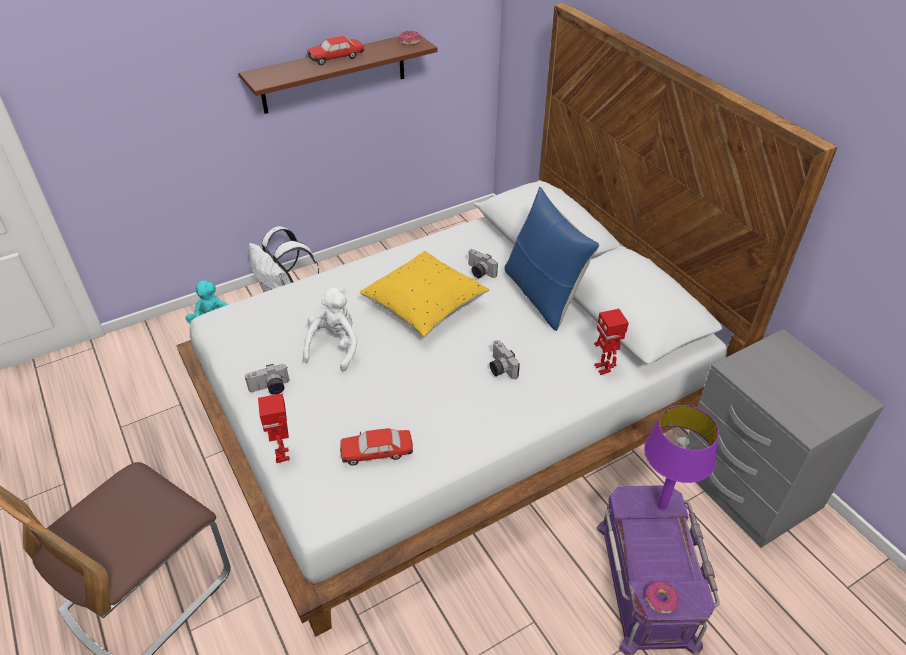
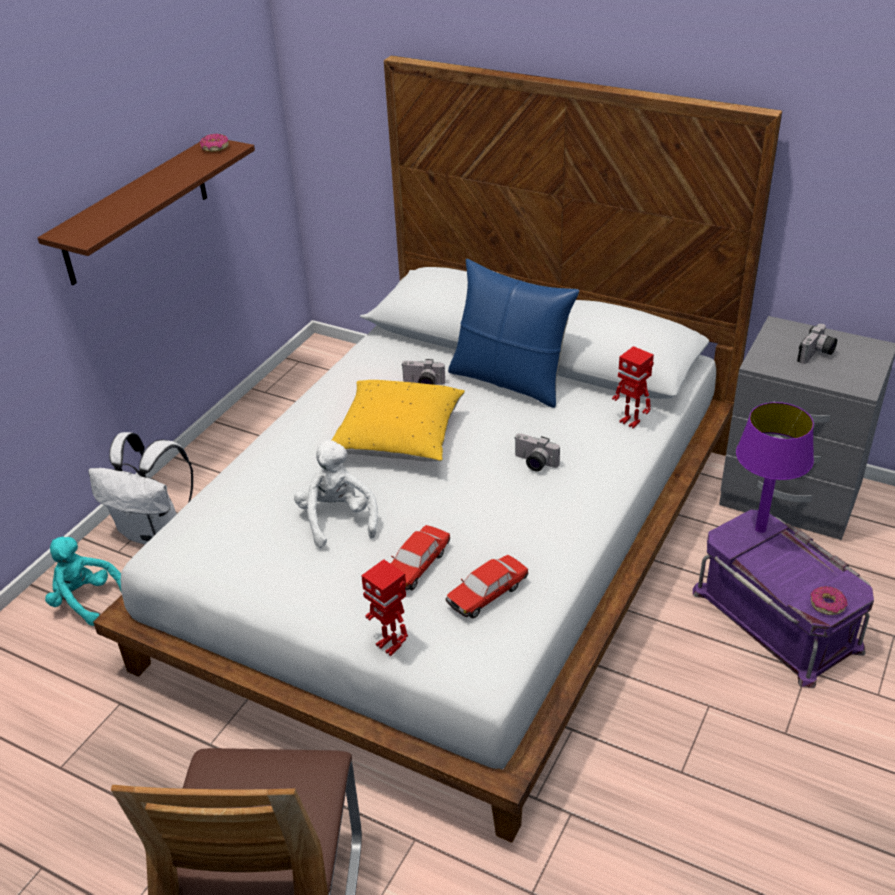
camera: 30 degrees left, 5 degrees down
(270, 389) = (306, 591): camera -> camera (817, 355)
(336, 58) = (146, 187): toy car -> toy car (417, 565)

